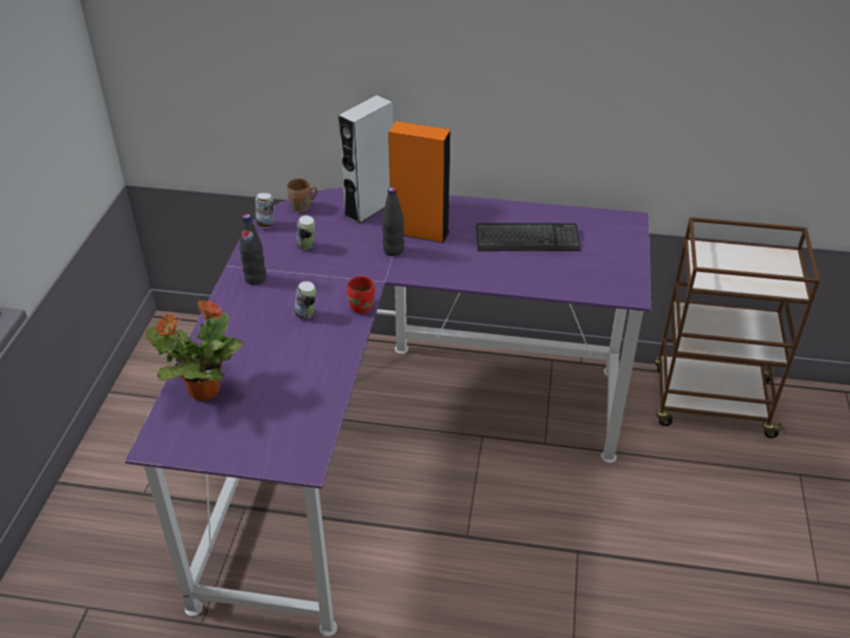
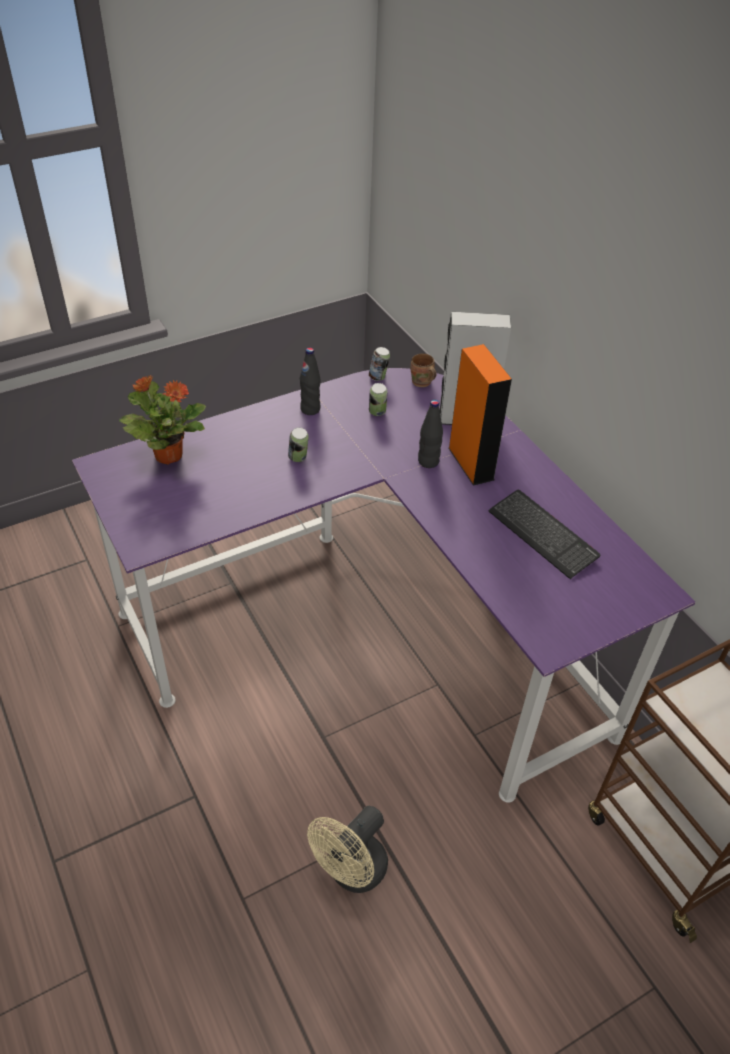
camera: 50 degrees right, 5 degrees up
(363, 306) = (340, 483): red mug -> none
(601, 590) = (351, 872): none -> beige fan

